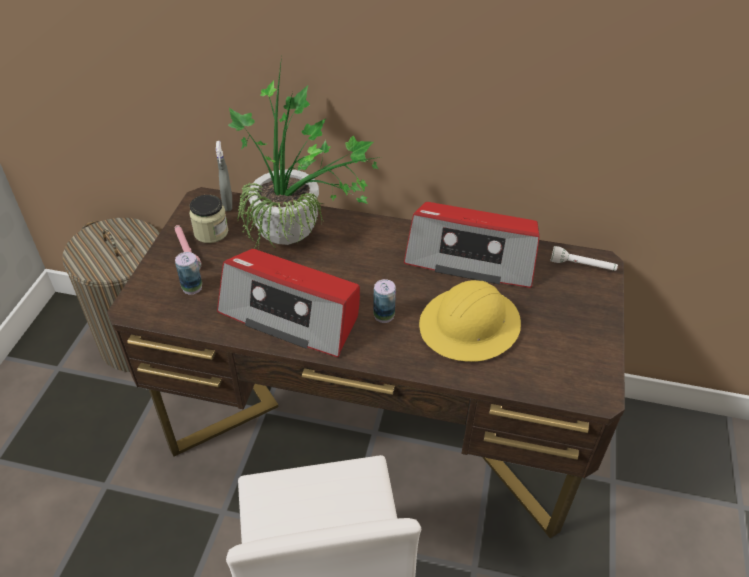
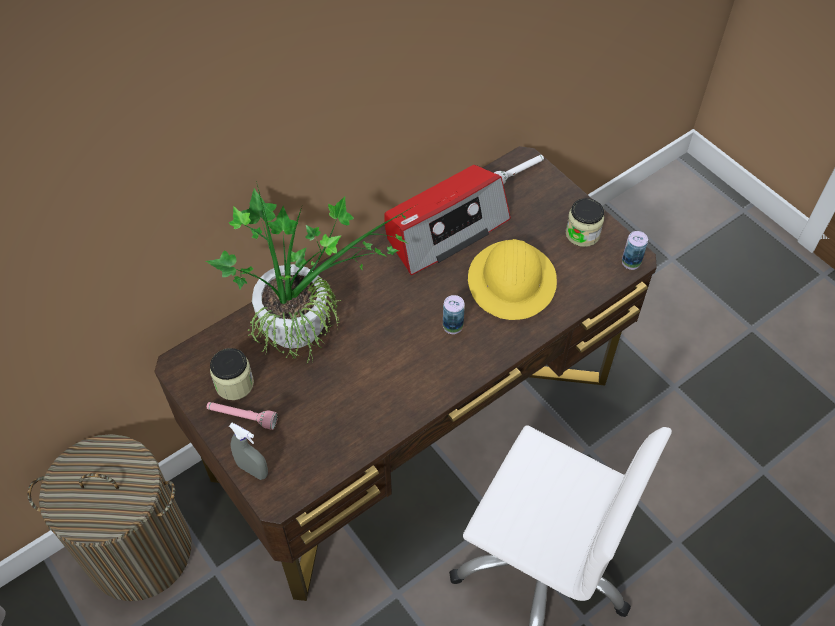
camera: 50 degrees left, 10 degrees up
(192, 287) = (294, 438): can -> can (631, 262)
(228, 204) = (208, 349): grey spray bottle -> grey spray bottle (253, 470)
(292, 314) = (394, 385): radio -> none
(577, 343) = (582, 234): none -> jar

